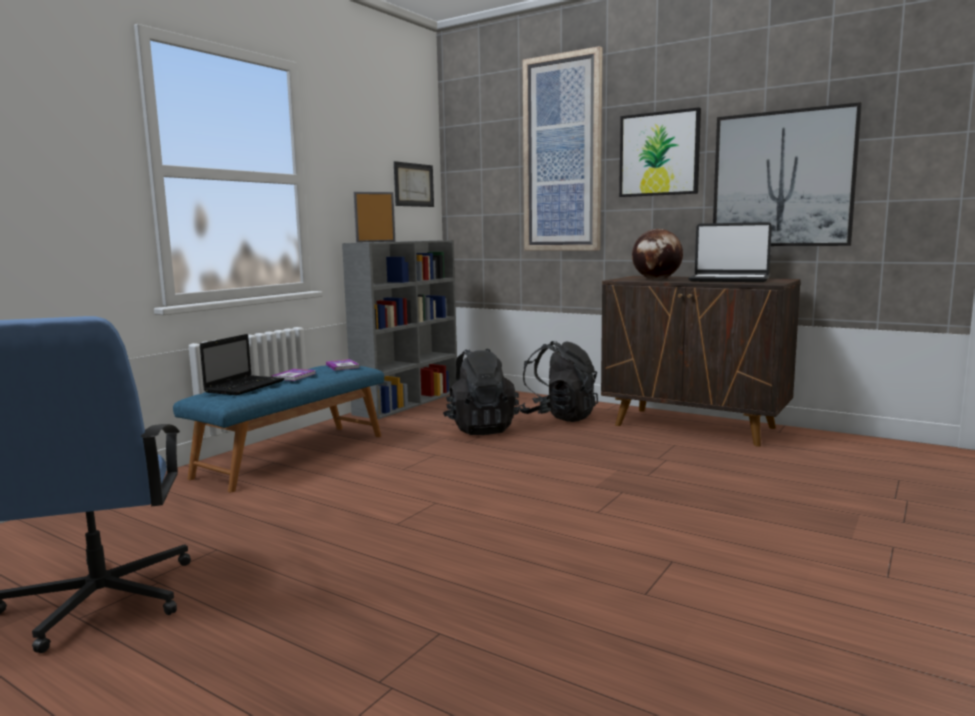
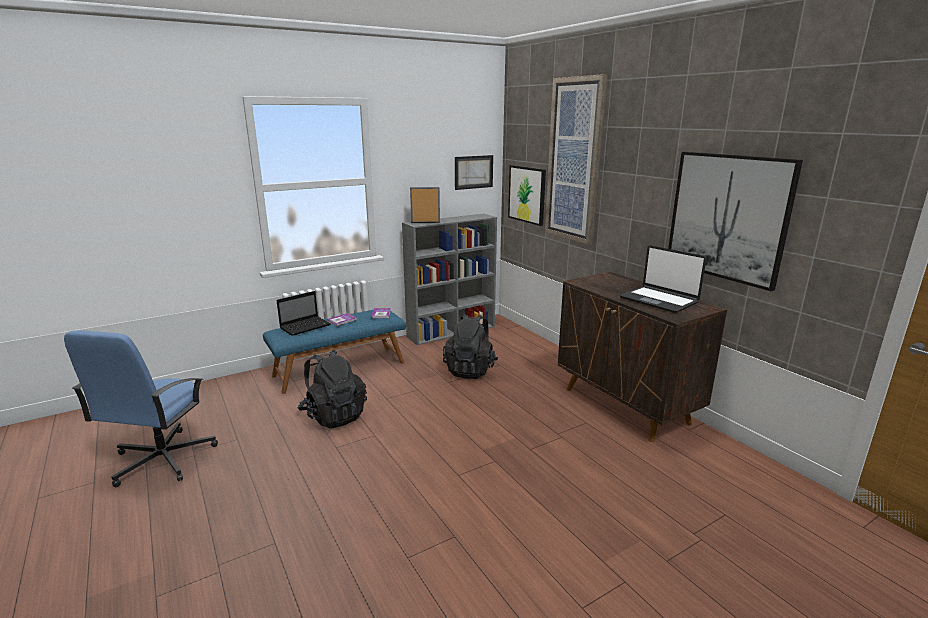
camera: 25 degrees right, 10 degrees up
(559, 417) = (535, 370): black backpack -> black backpack (334, 415)
(657, 279) = (606, 286): globe -> none
(659, 154) = (639, 174): picture -> picture (527, 194)

